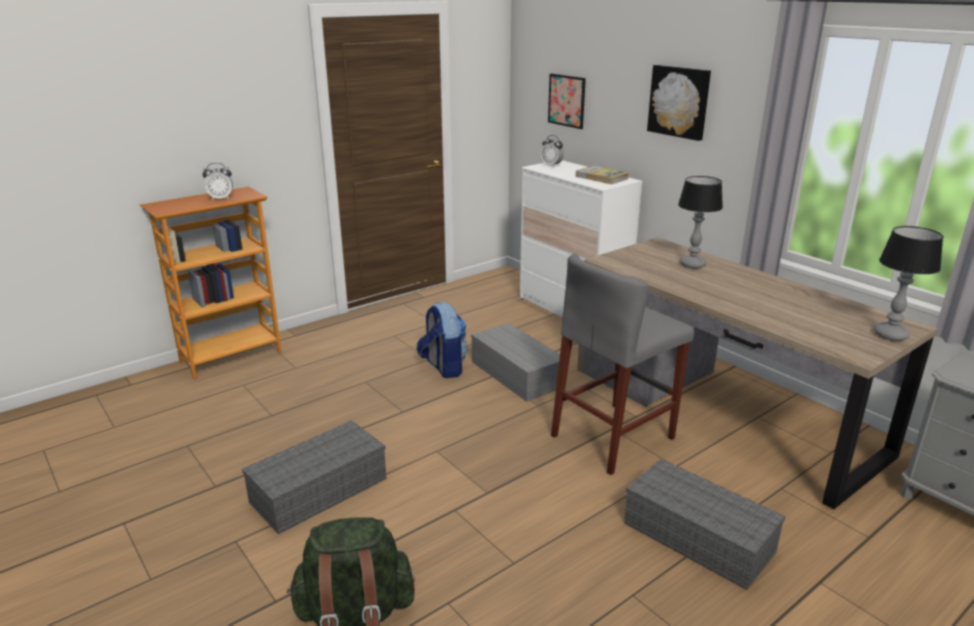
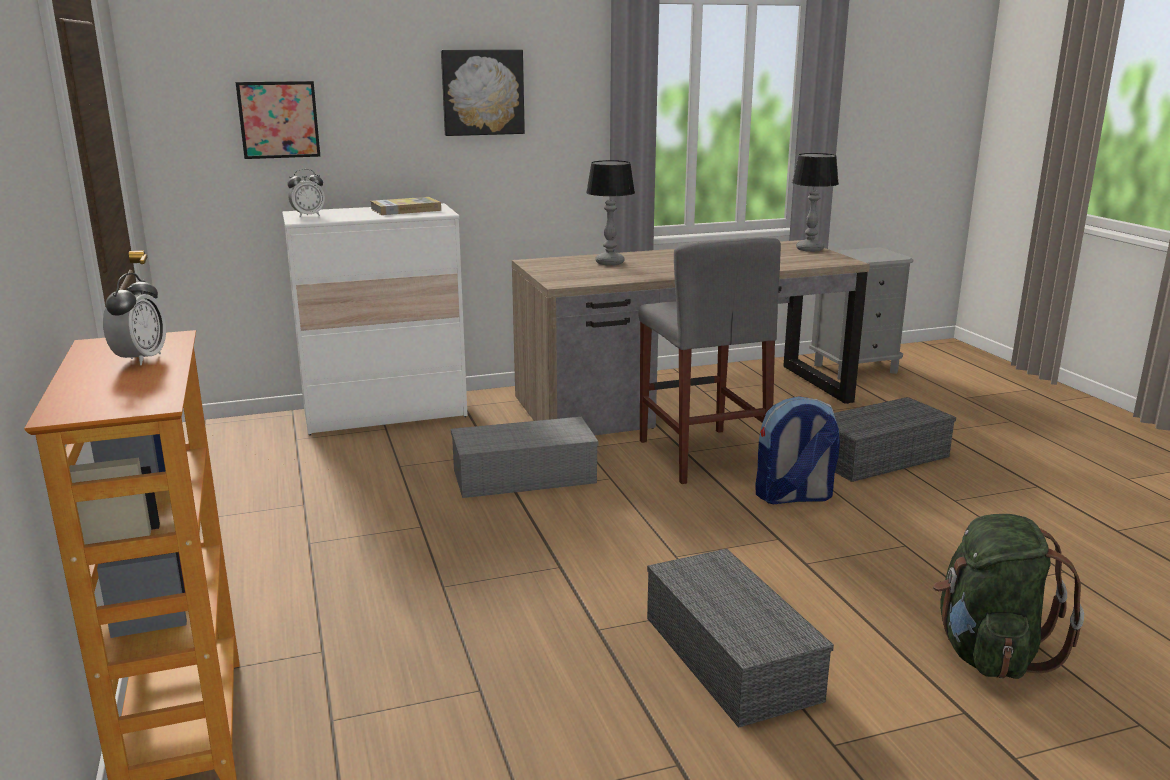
camera: 70 degrees left, 5 degrees down
(443, 367) = (458, 519): backpack -> backpack (793, 497)

